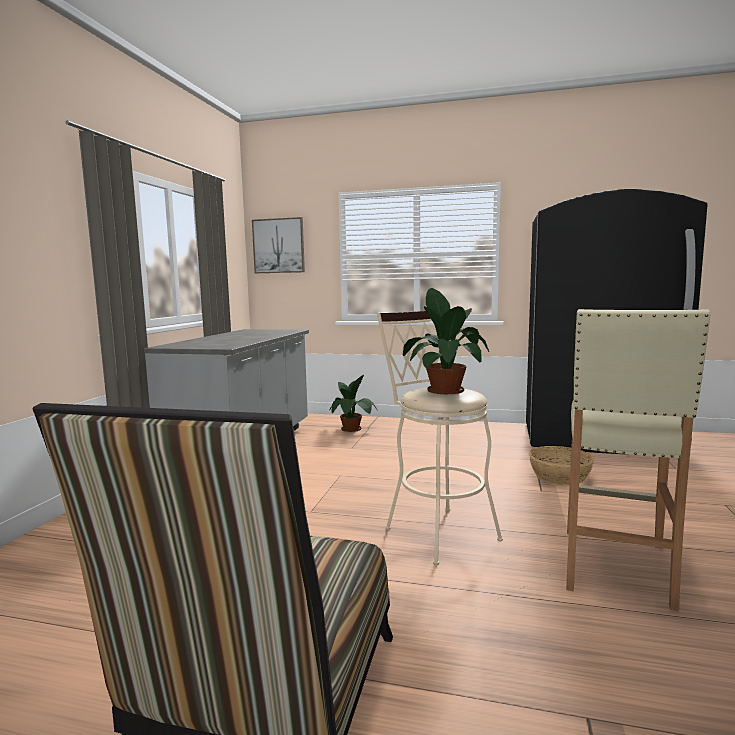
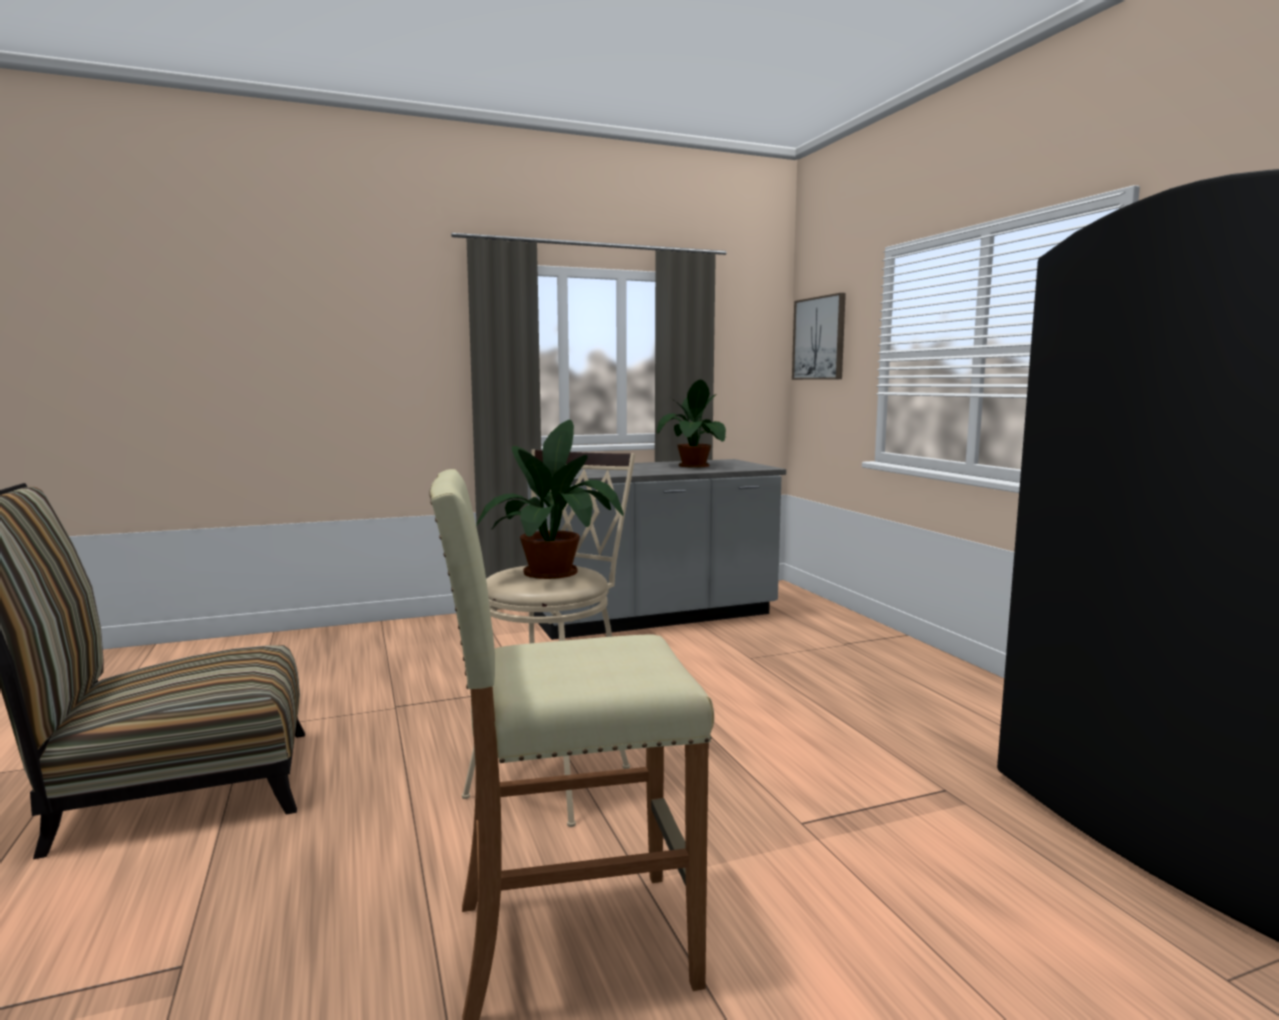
camera: 55 degrees right, 0 degrees up
(352, 429) = (820, 638): potted plant -> potted plant (693, 466)
(559, 476) = (898, 829): basket -> none

